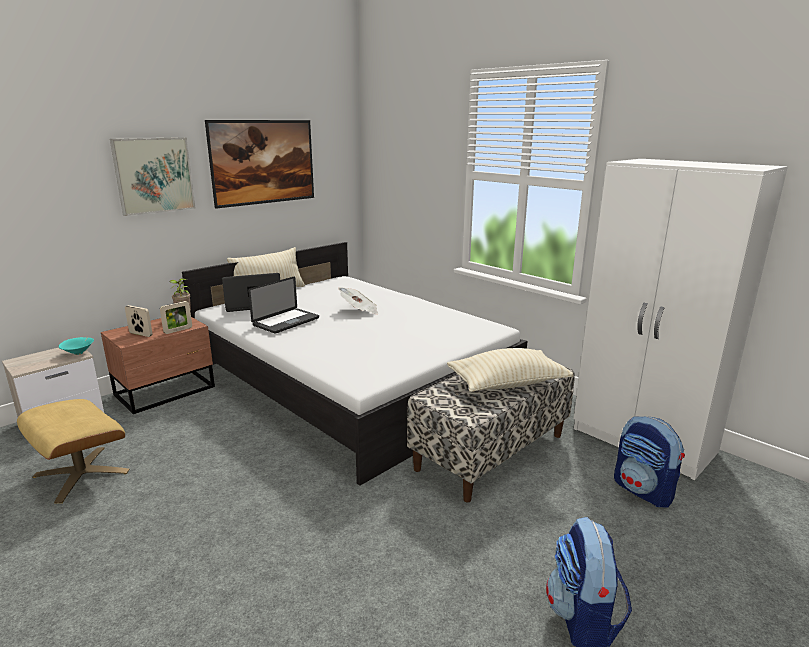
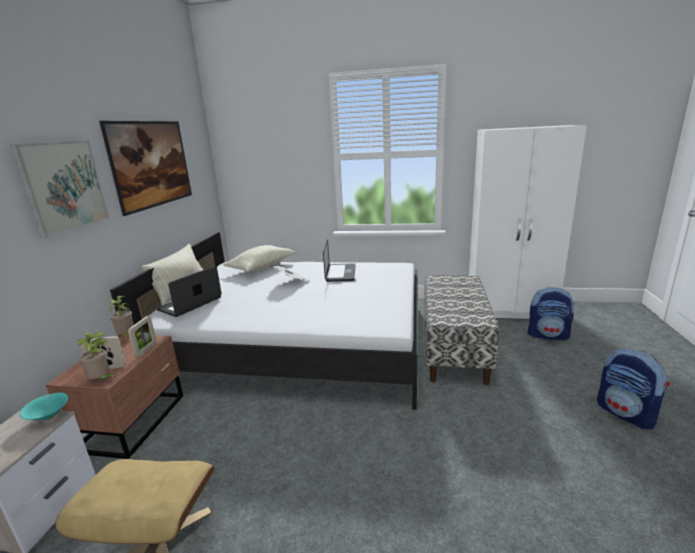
camera: 35 degrees left, 0 degrees up
(126, 341) = (102, 380): none -> potted plant
(286, 322) = (250, 307): laptop -> laptop (340, 273)
(507, 384) = (464, 295): beige pillow -> beige pillow (261, 267)

